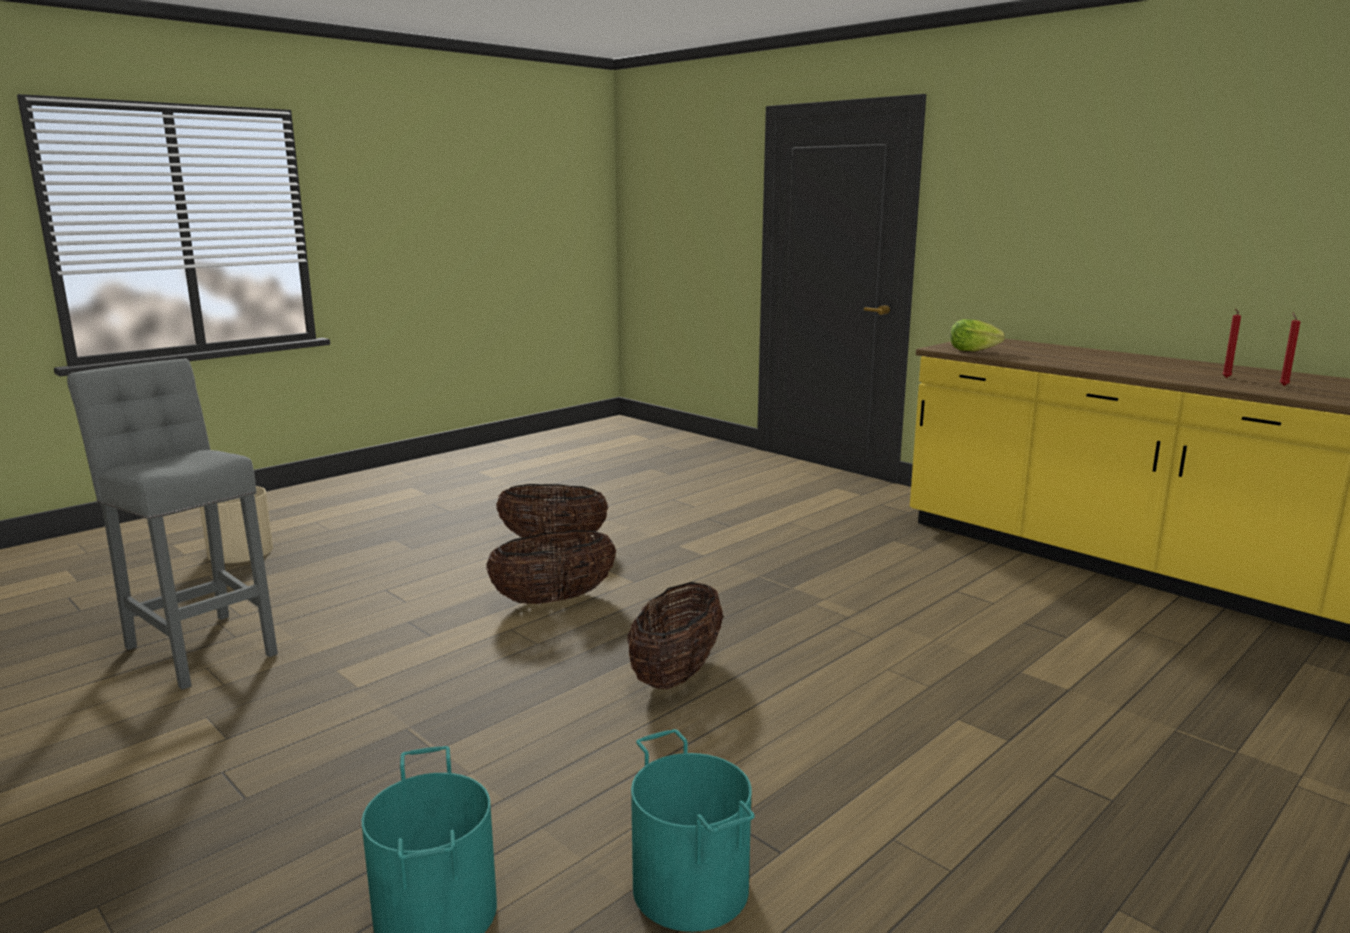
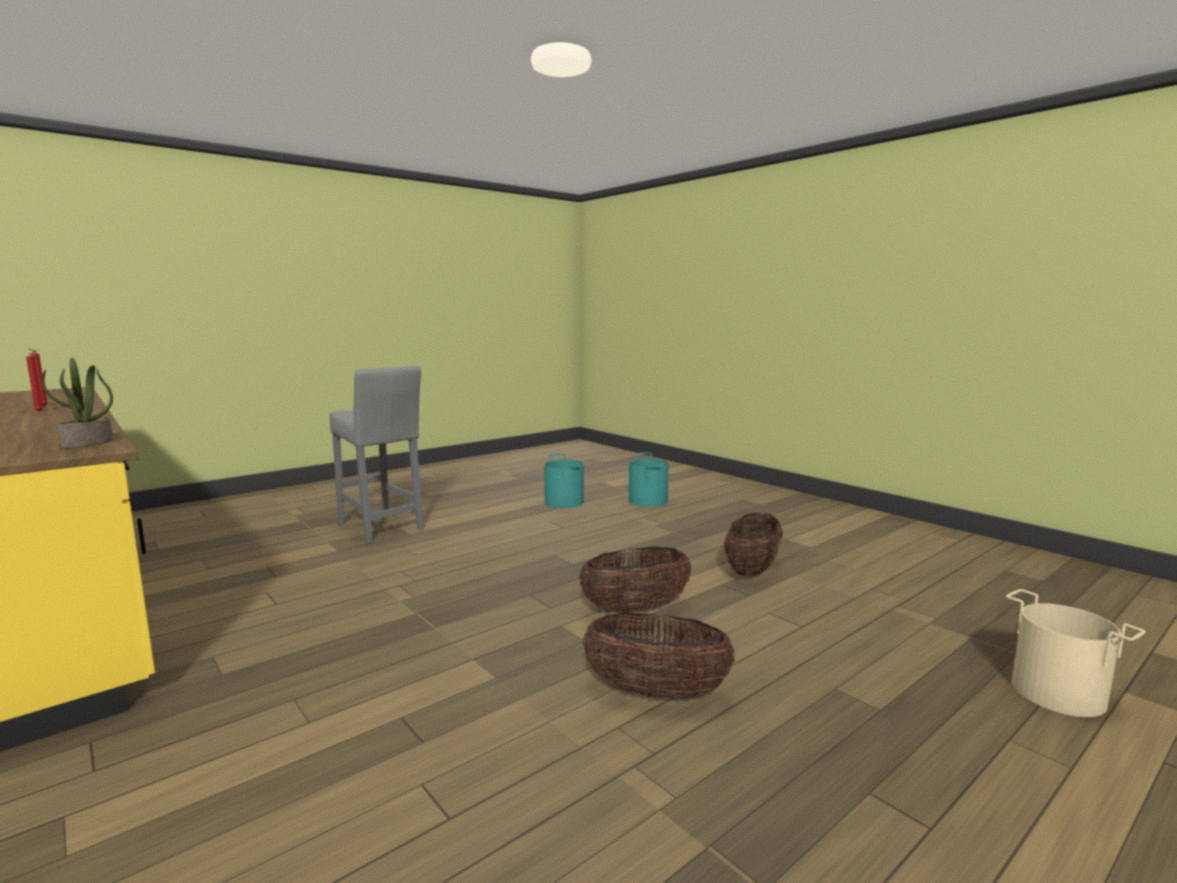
camera: 175 degrees left, 5 degrees down
(199, 647) = (885, 582): grey stool -> grey stool (381, 528)
(676, 674) = (547, 556): basket -> basket (752, 570)
(972, 351) = (87, 443): lettuce -> potted plant

